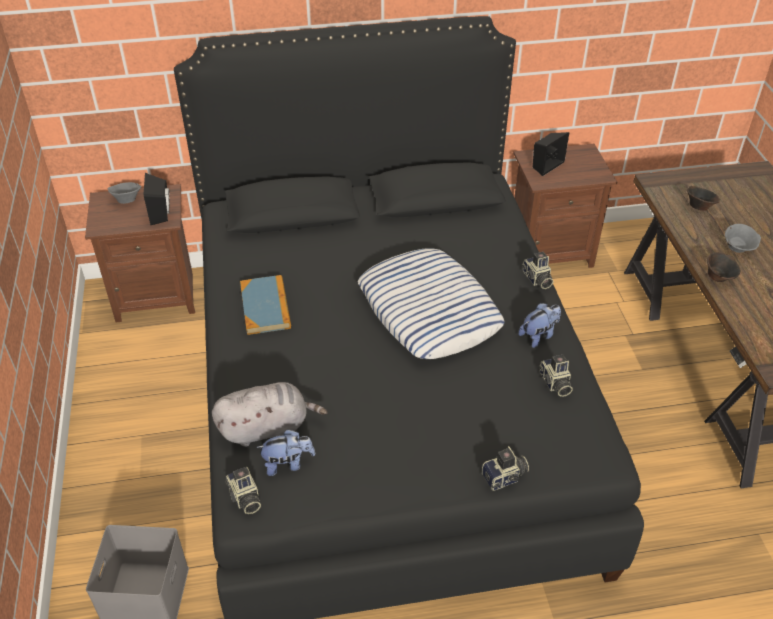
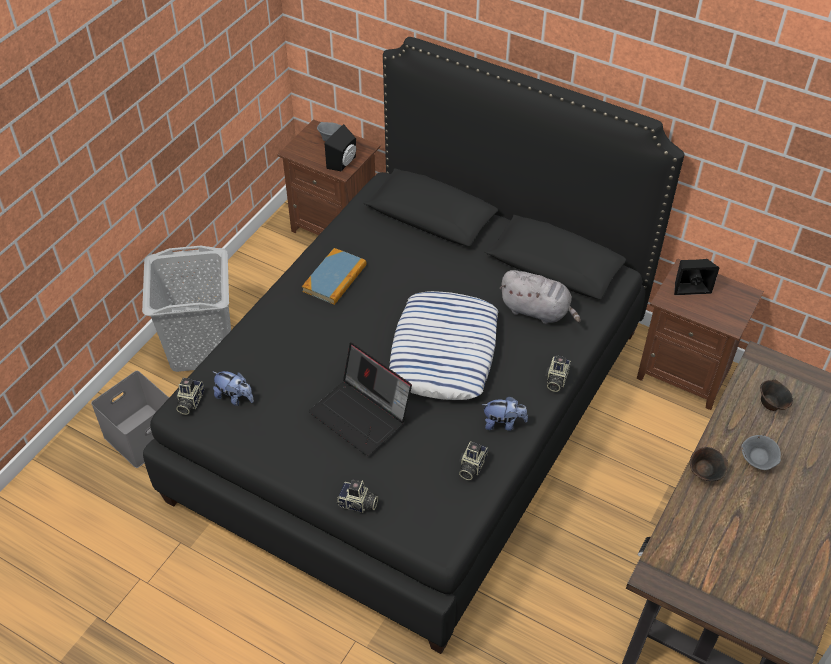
camera: 40 degrees right, 5 degrees up
(127, 473) = (202, 347): none -> grey laundry basket
(267, 428) = (248, 365): grey plush toy -> grey plush toy (537, 311)
(422, 402) = (362, 415): none -> laptop

